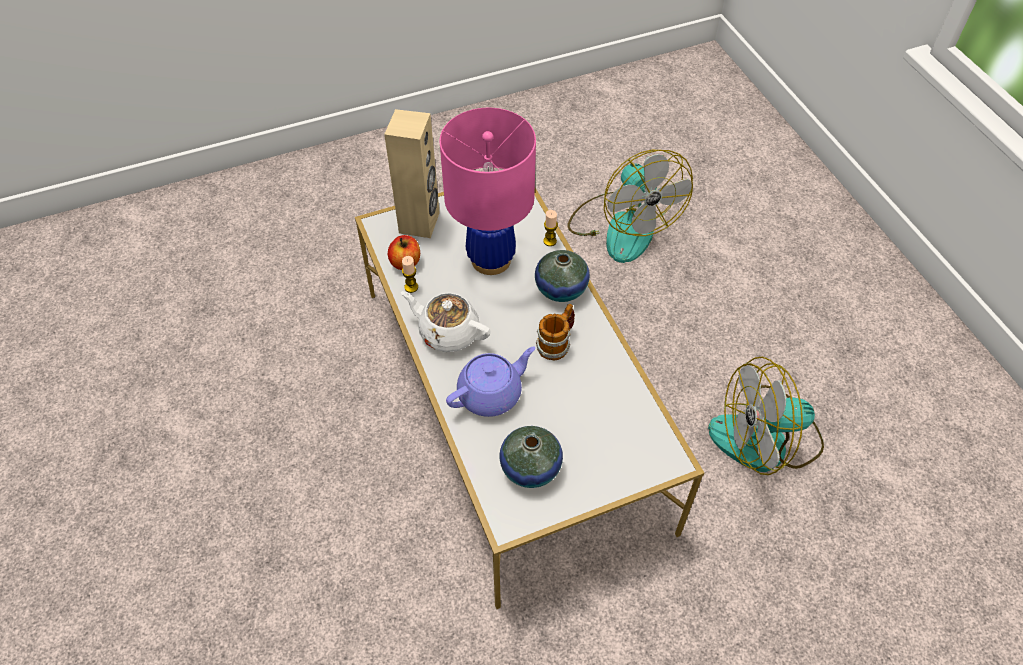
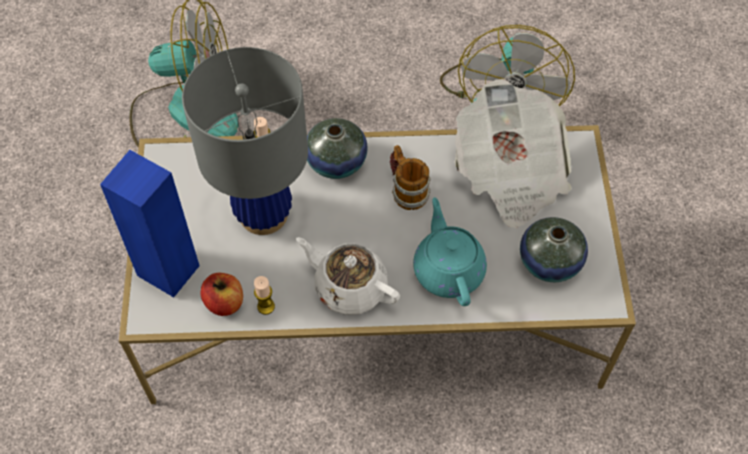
camera: 70 degrees left, 5 degrees up
(420, 223) = (169, 270): beige speaker -> blue speaker
(448, 332) = (349, 287): white teapot -> white teapot turned 75 degrees clockwise
(491, 259) = (263, 213): pink table lamp -> grey table lamp
(491, 394) = (448, 269): purple teapot -> turquoise teapot
(610, 414) = (510, 173): none -> newspaper

